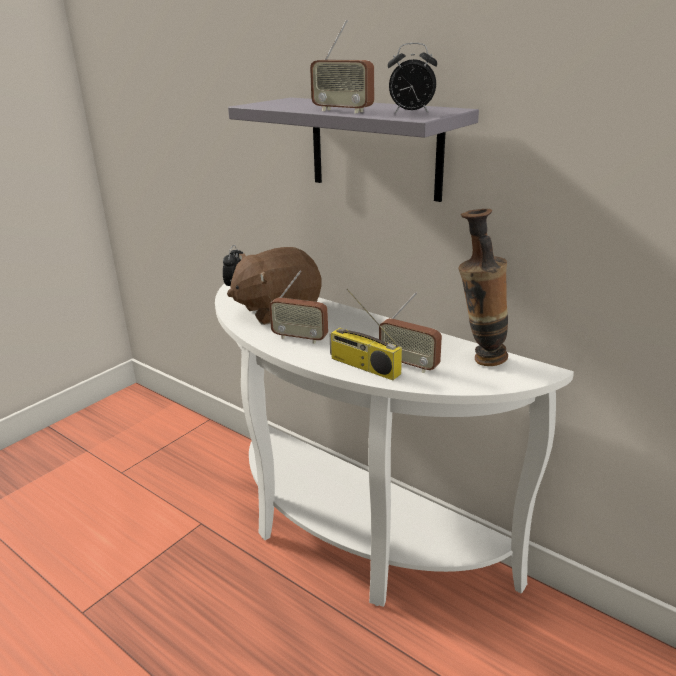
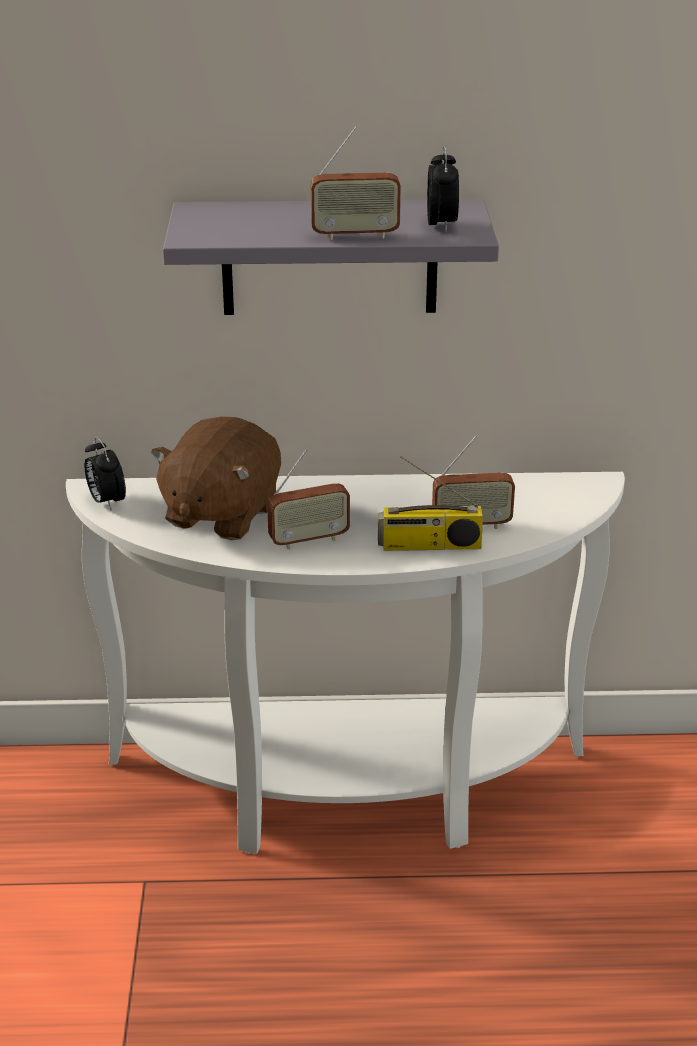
camera: 40 degrees left, 5 degrees up
(410, 113) = (441, 226): alarm clock -> alarm clock turned 60 degrees counterclockwise
(479, 359) = (527, 491): vase -> none

